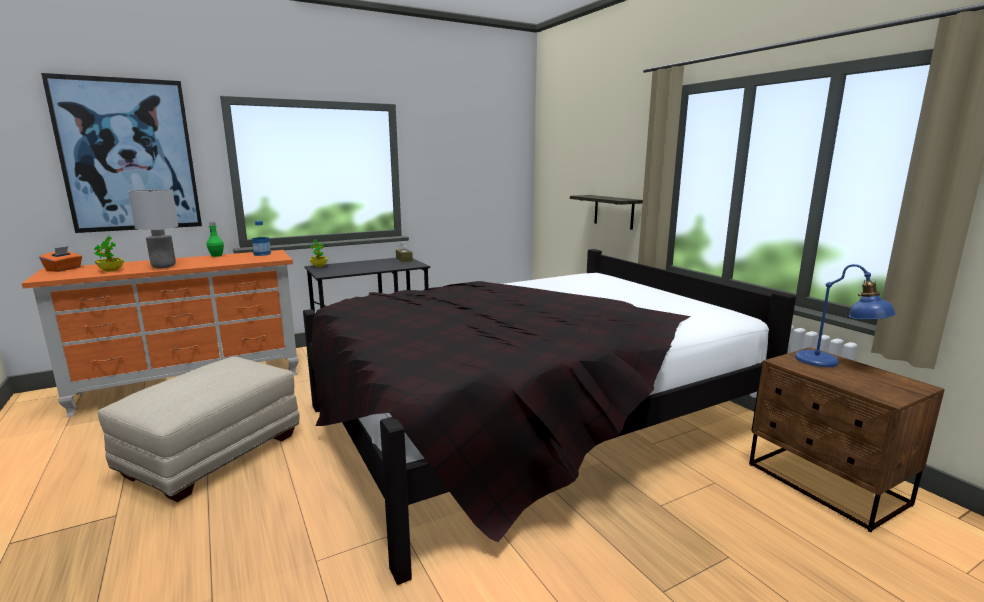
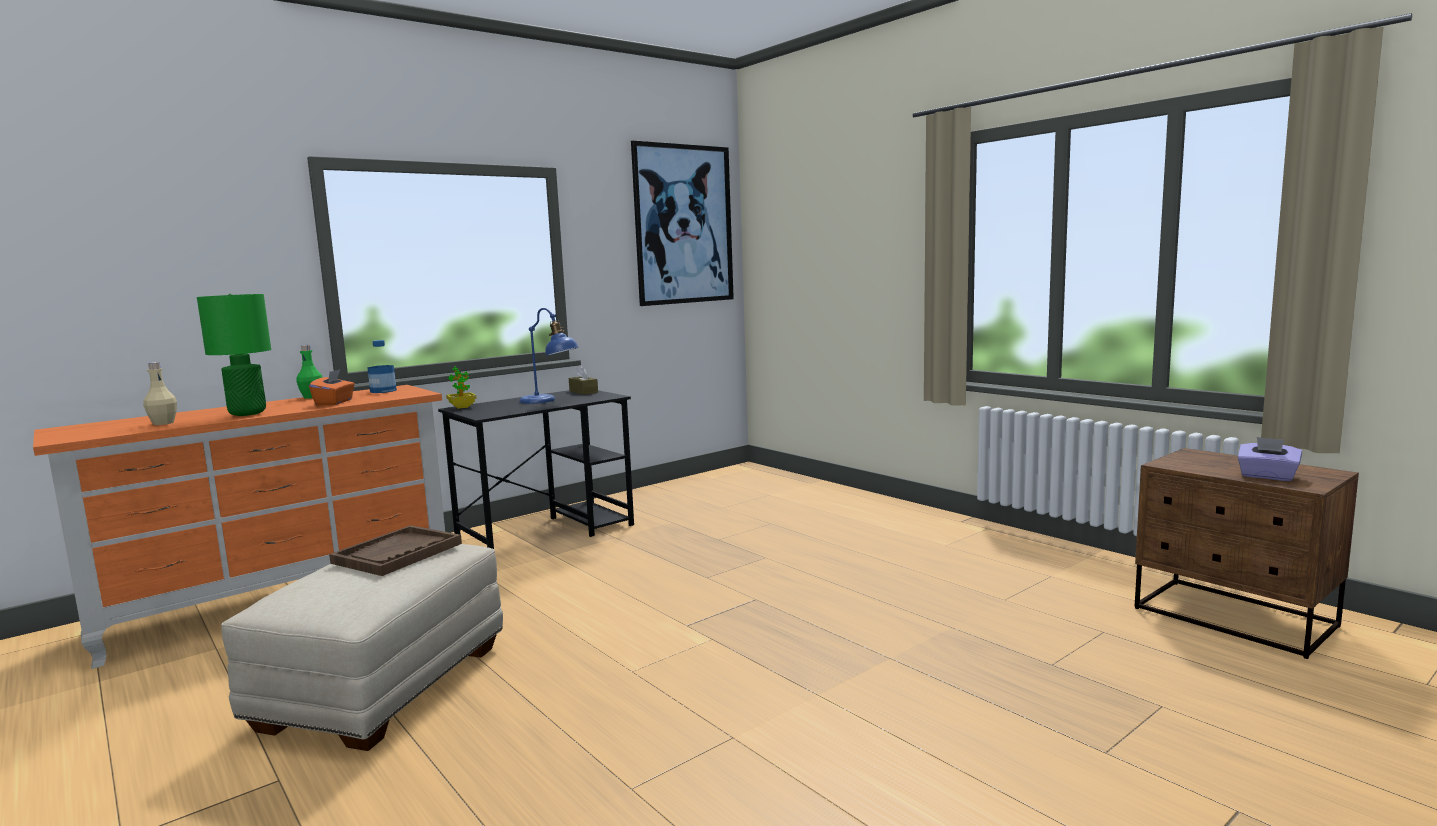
camera: 10 degrees left, 5 degrees down
(64, 269) = (78, 427): orange tissue box -> orange tissue box (334, 403)
(111, 270) = (163, 423): potted plant -> beige bottle
(128, 156) = (169, 248): picture -> picture (683, 224)
(164, 267) = (248, 414): grey table lamp -> green table lamp
(225, 371) = (397, 553): none -> brown tray
(528, 422) = (827, 594): black bed -> none
(613, 211) = (877, 305): shelf -> none
(836, 363) = (1226, 460): blue table lamp -> blue table lamp (550, 401)
(860, 384) = (1267, 476): none -> purple tissue box

